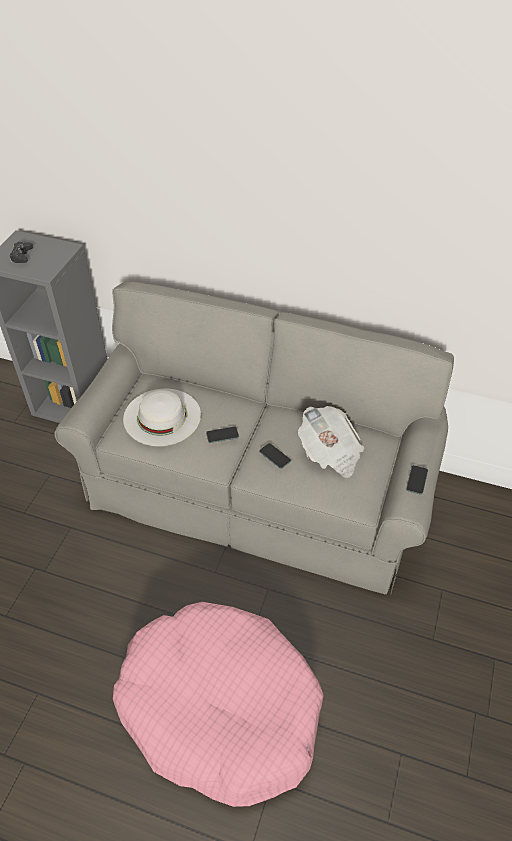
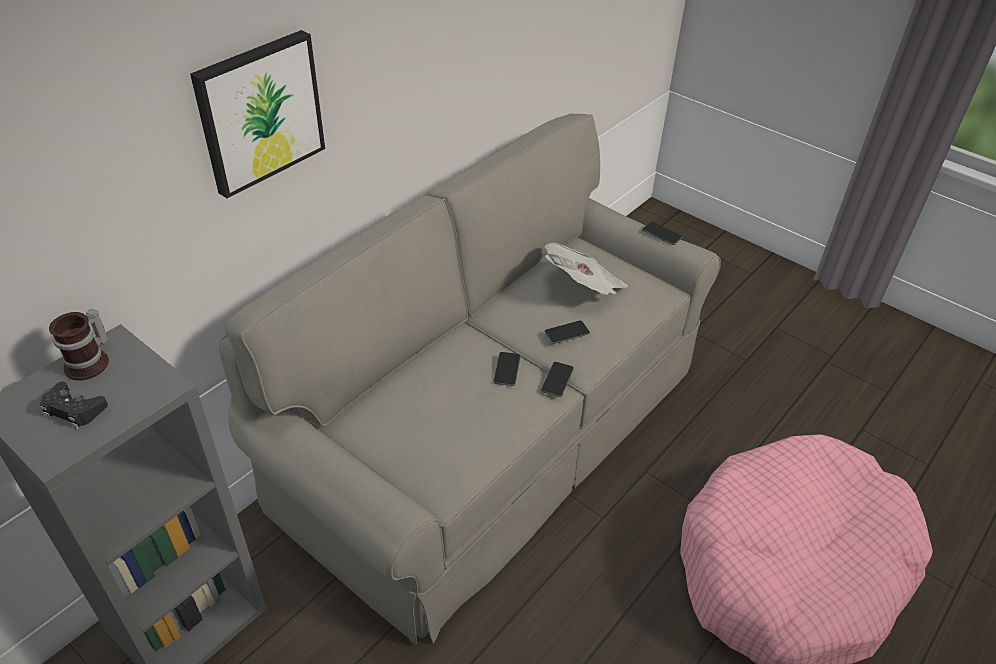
camera: 70 degrees left, 5 degrees down
(53, 247) = (91, 362): none -> mug
(162, 416) = (438, 421): white hat -> none
(183, 192) = (259, 112): none -> picture
(228, 464) = (557, 379): none -> phone

